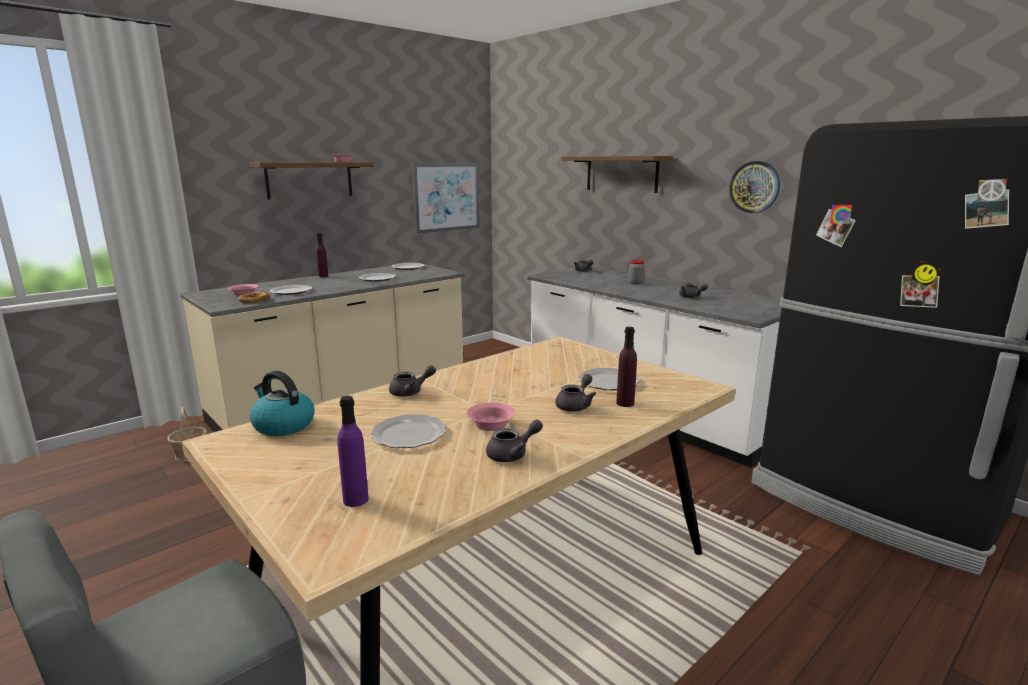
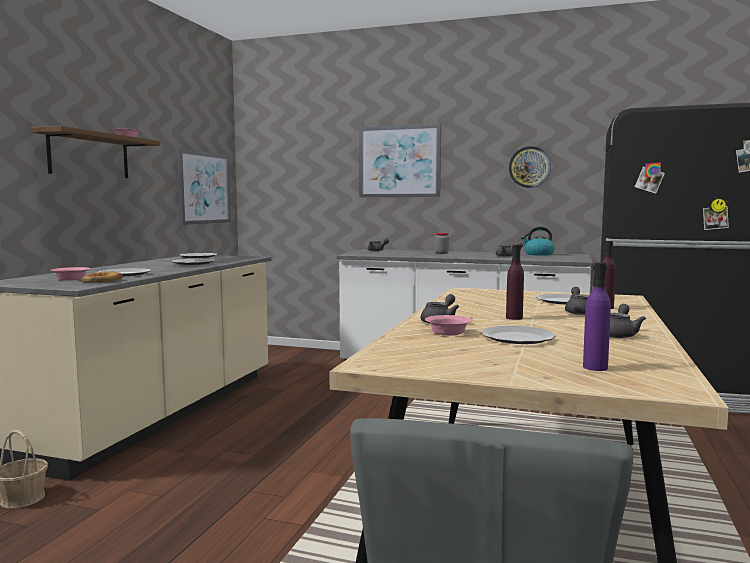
camera: 30 degrees left, 10 degrees down
(283, 425) = (396, 349): kettle -> kettle (538, 254)
(323, 276) = (120, 265): purple bottle -> purple bottle (514, 318)
(492, 425) = (559, 326): pink bowl -> pink bowl (449, 332)
(621, 173) = (399, 161): shelf -> picture

